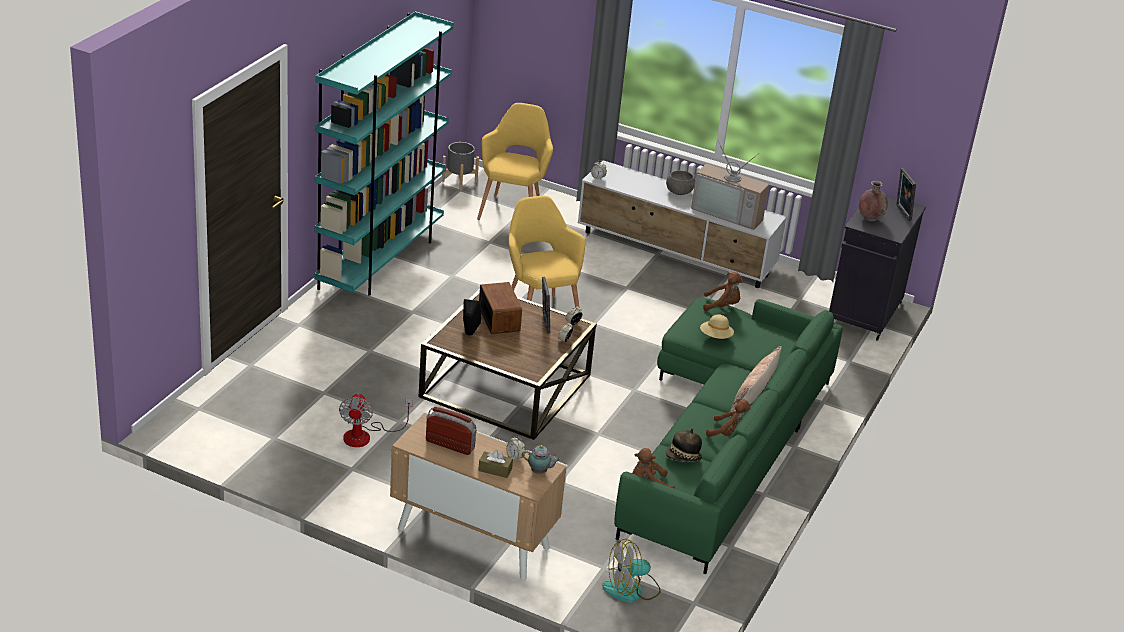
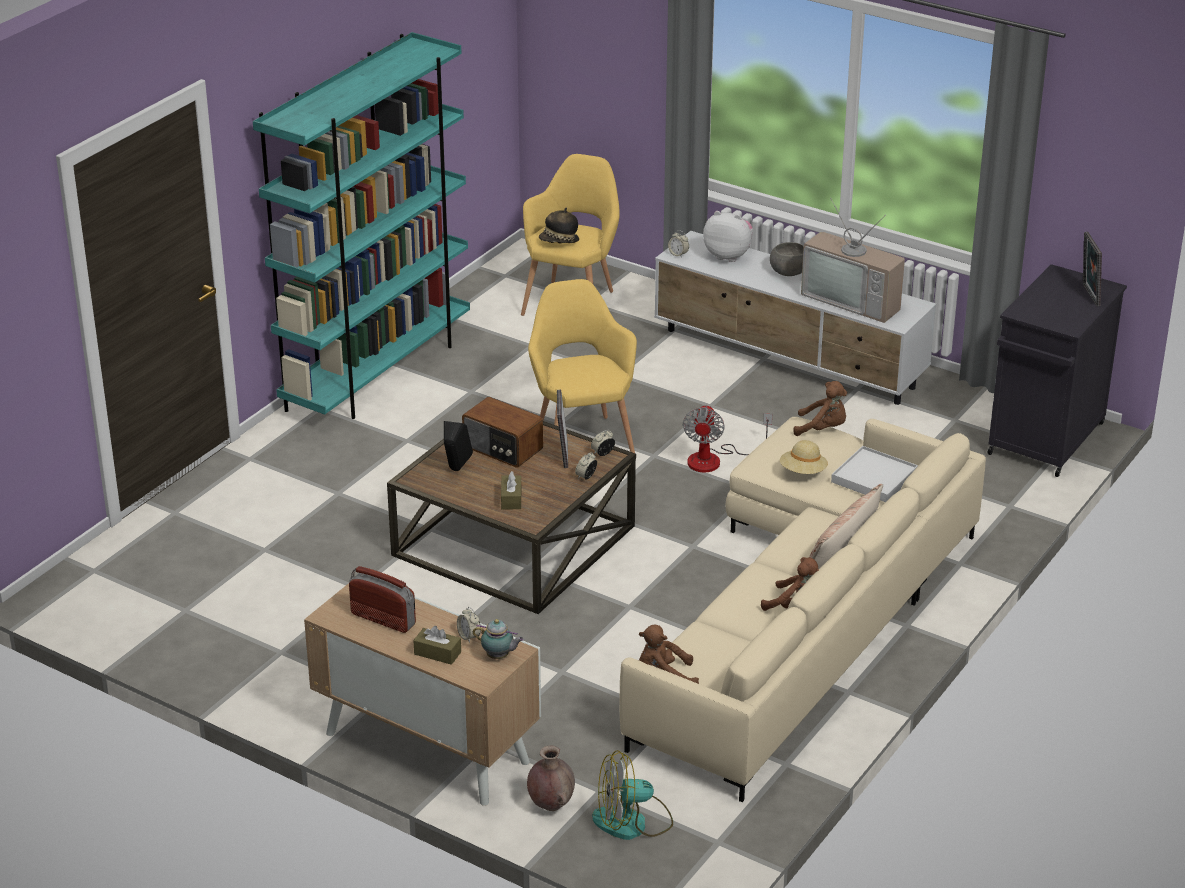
camera: 10 degrees right, 0 degrees up
(365, 436) = (309, 607): fan -> fan (714, 459)
(459, 181) = (507, 264): grey planter -> none
(500, 319) = (502, 449): radio -> radio turned 135 degrees clockwise
(514, 356) = (511, 499): none -> brown tissue box
(634, 179) = (728, 255): none -> plush toy
(683, 457) = (722, 639): hat -> hat (559, 241)
(723, 440) = (804, 616): green sofa -> beige sofa
(766, 341) = (874, 477): none -> white tray
(869, 219) = (1039, 304): brown vase -> brown vase (550, 804)

